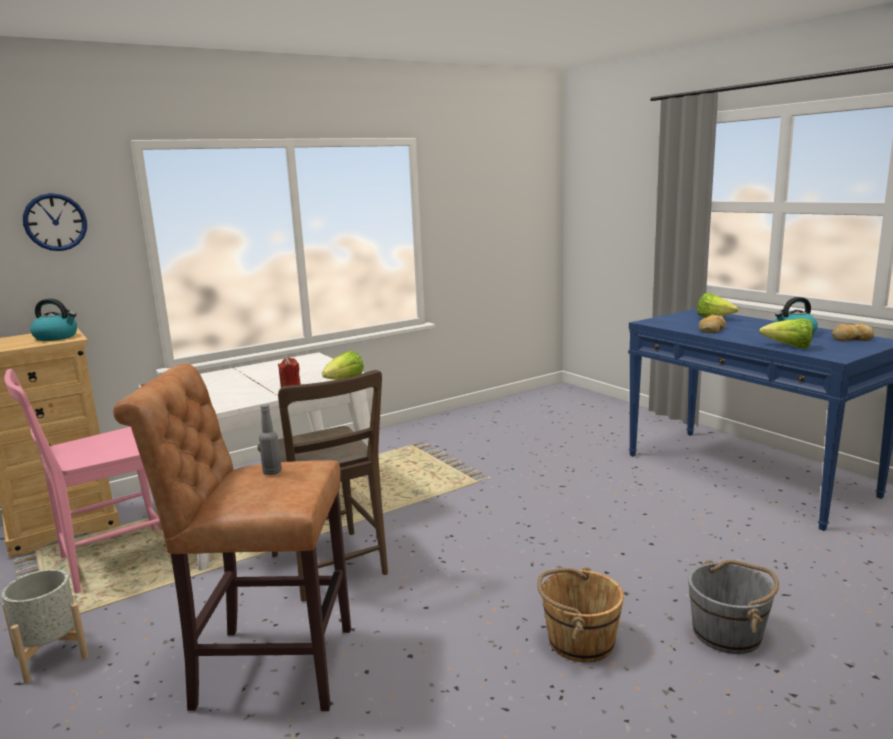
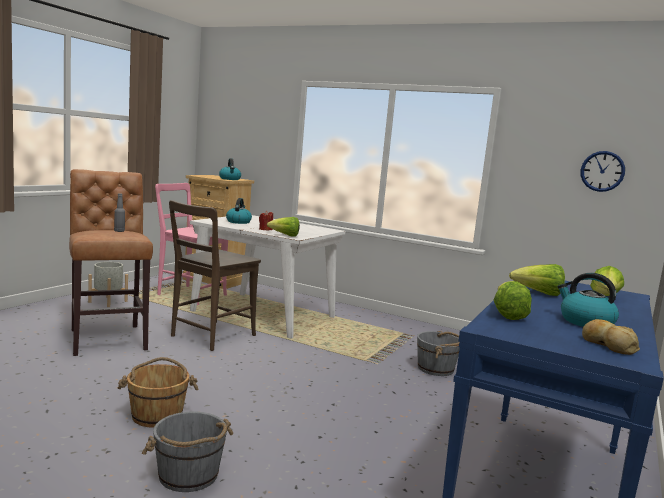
camera: 60 degrees right, 5 degrees down
(55, 222) = (260, 122): wall clock -> wall clock (602, 171)
(215, 394) = (238, 222): none -> kettle
(515, 453) = (436, 369): none -> grey bucket
(711, 330) = (538, 293): bread -> lettuce

